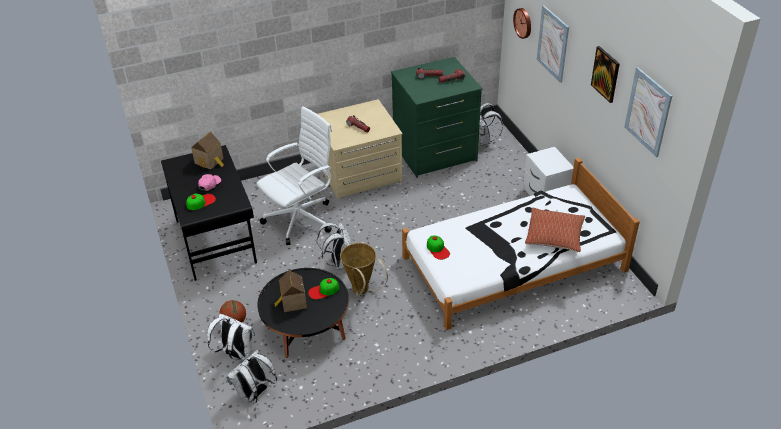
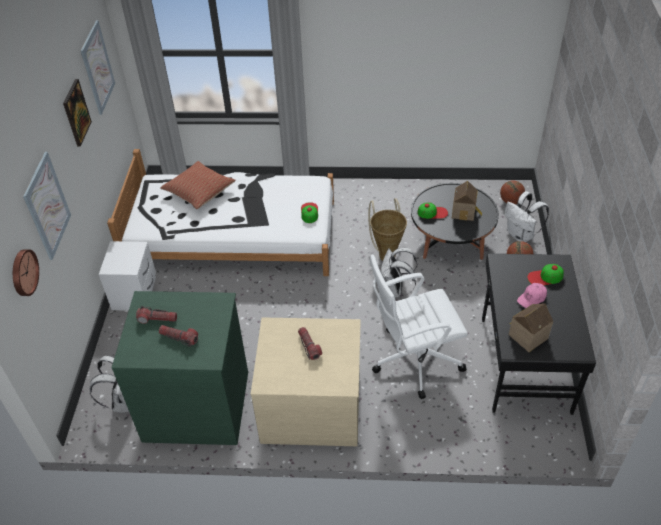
camera: 155 degrees left, 5 degrees up
(255, 394) = (510, 201): white backpack -> basketball

